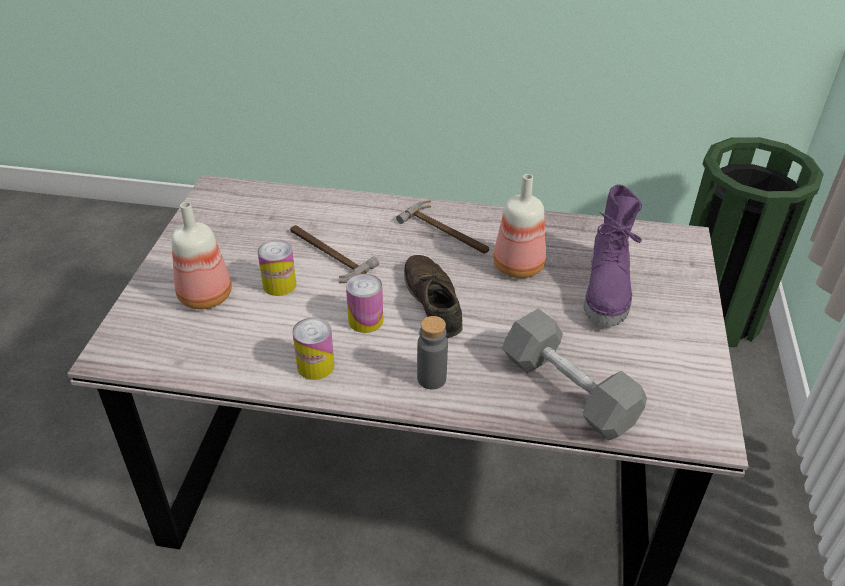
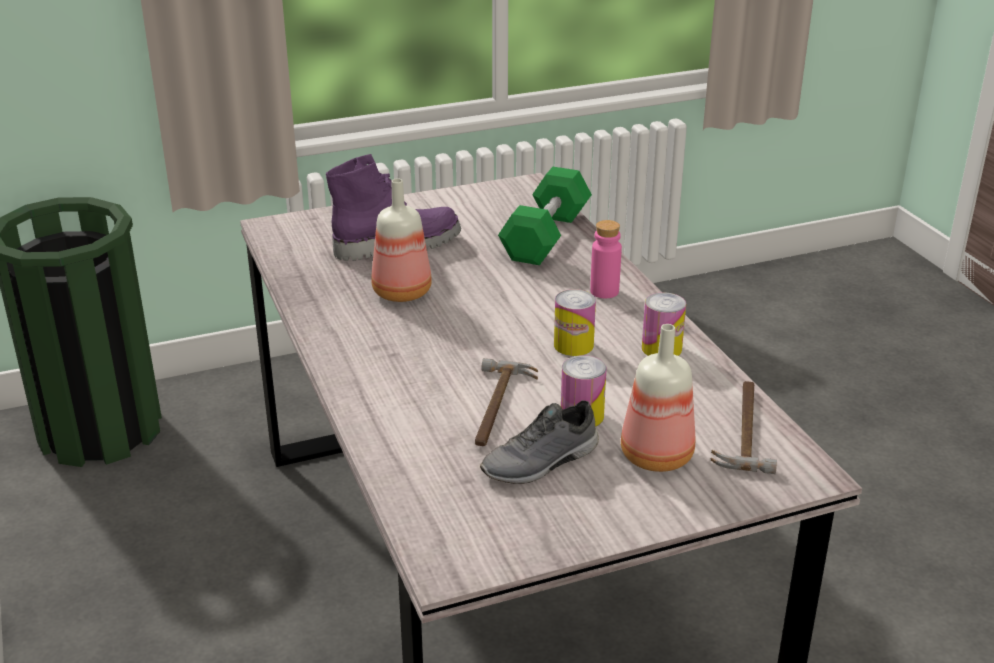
camera: 120 degrees left, 10 degrees down
(254, 248) = (541, 463): none -> grey shoe
(431, 378) = (604, 291): grey bottle -> pink bottle
(433, 301) = (505, 320): brown shoe -> none
(447, 232) = (378, 346): hammer -> hammer (743, 429)
(568, 391) = (545, 236): grey dumbbell -> green dumbbell

